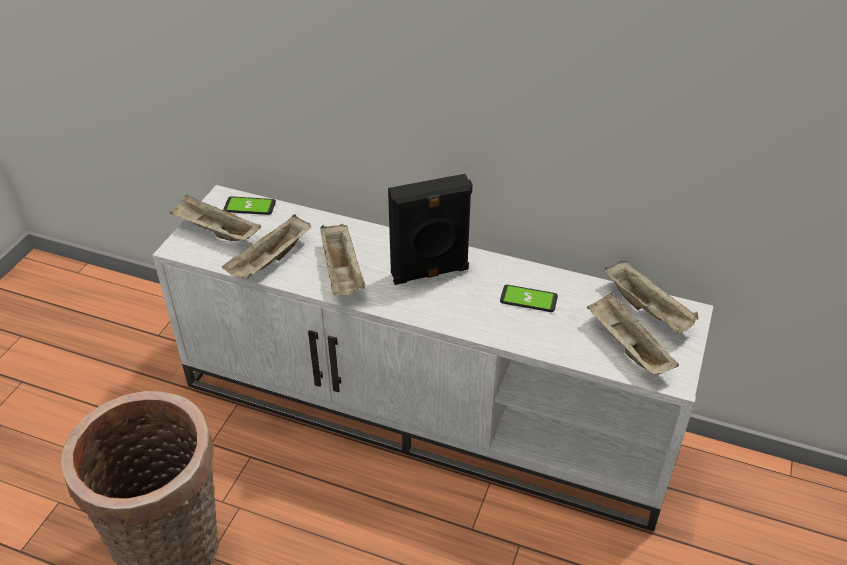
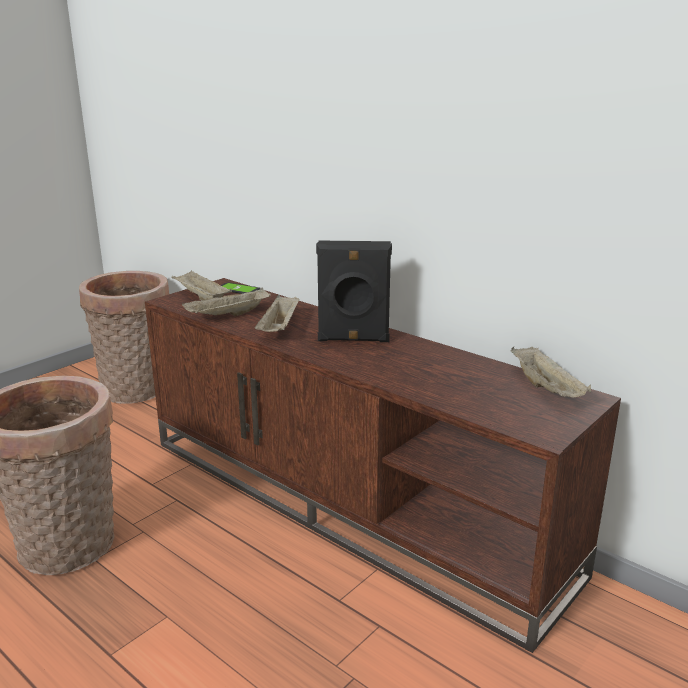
camera: 20 degrees right, 20 degrees down
(109, 310) = (137, 391): none -> basket
(428, 410) = (349, 502): white tv stand -> brown tv stand
(528, 299) = (431, 365): phone -> none
(626, 347) = (508, 407): beige tray -> none

